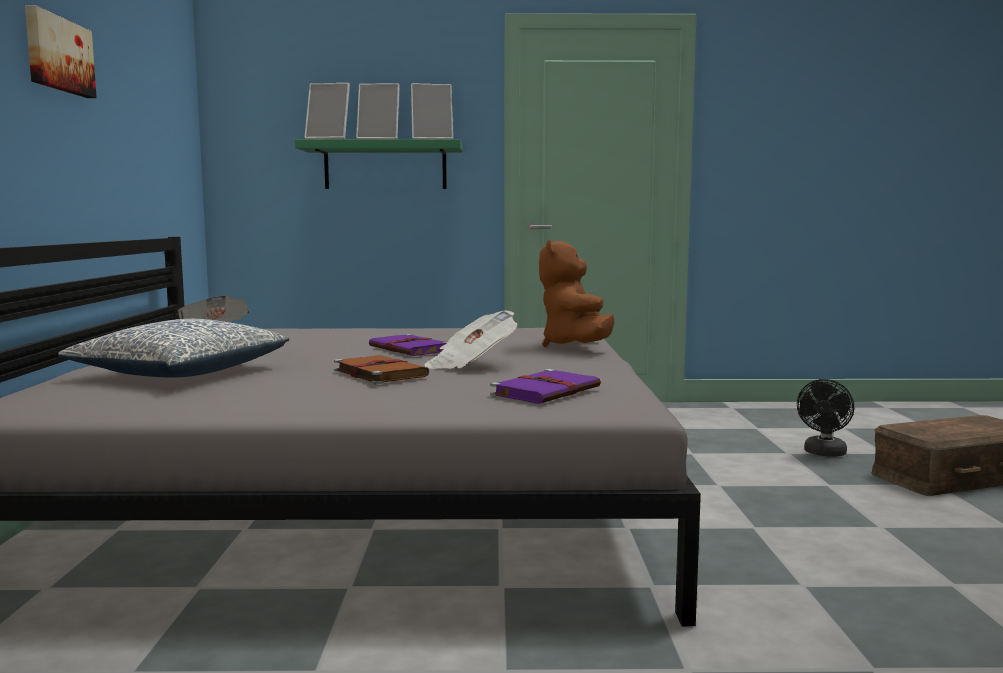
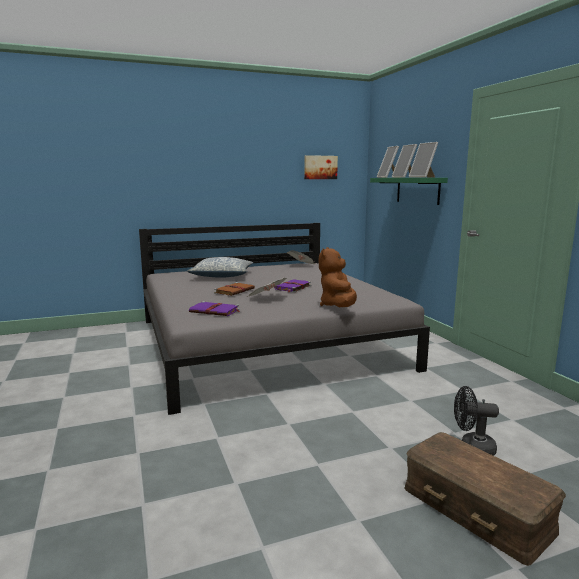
camera: 70 degrees right, 5 degrees up
(58, 54) = (246, 159): picture -> picture (320, 167)
(575, 346) = (338, 306): brown plush toy -> brown plush toy turned 60 degrees counterclockwise

